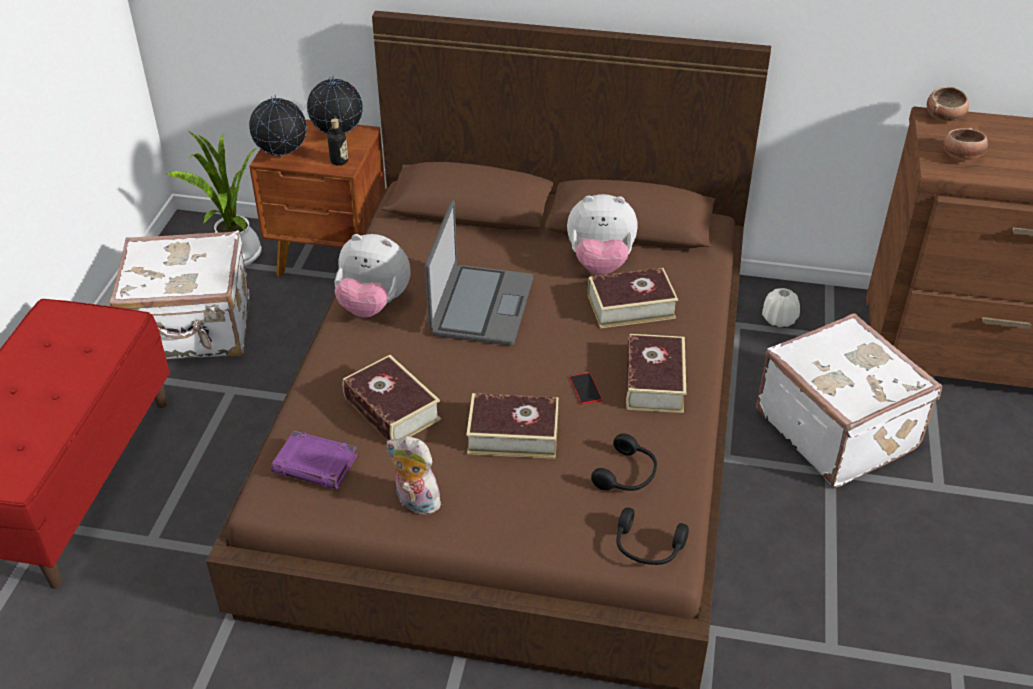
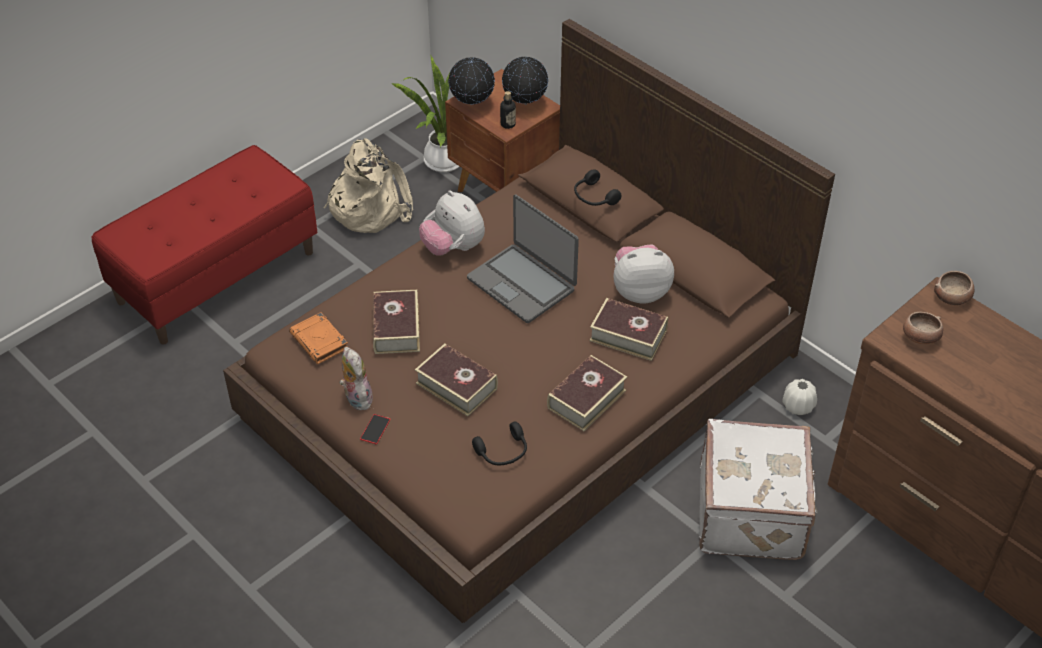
camera: 35 degrees right, 5 degrees up
(192, 330) = (369, 207): white suitcase -> beige backpack
(316, 464) = (320, 342): purple book -> orange book
(481, 306) = (522, 283): laptop -> laptop turned 90 degrees clockwise
(585, 388) = (535, 379): phone -> phone (375, 429)
(600, 263) = (640, 291): plush toy -> plush toy turned 135 degrees clockwise
(647, 548) = (467, 505): black headphones -> black headphones (594, 197)

